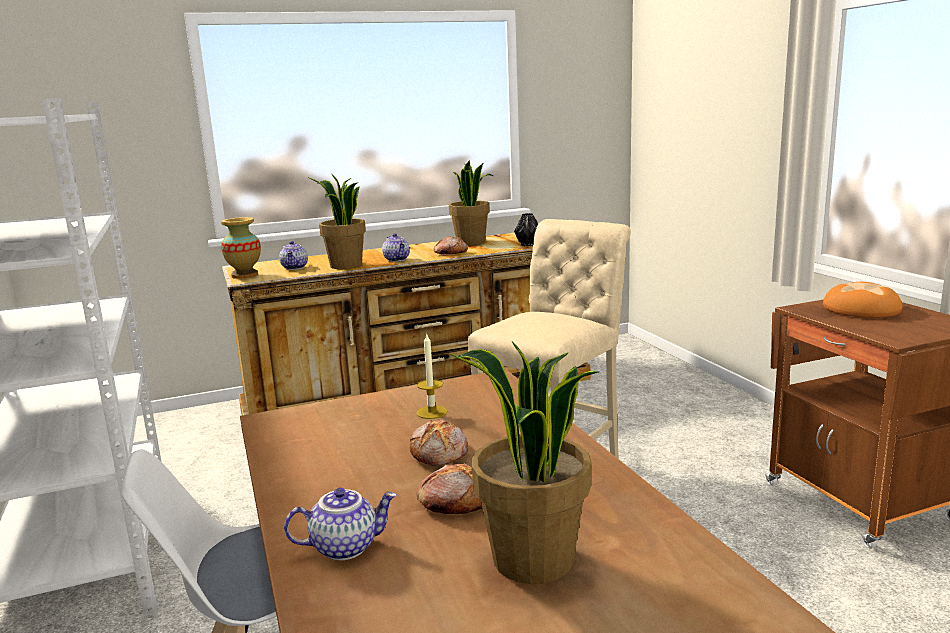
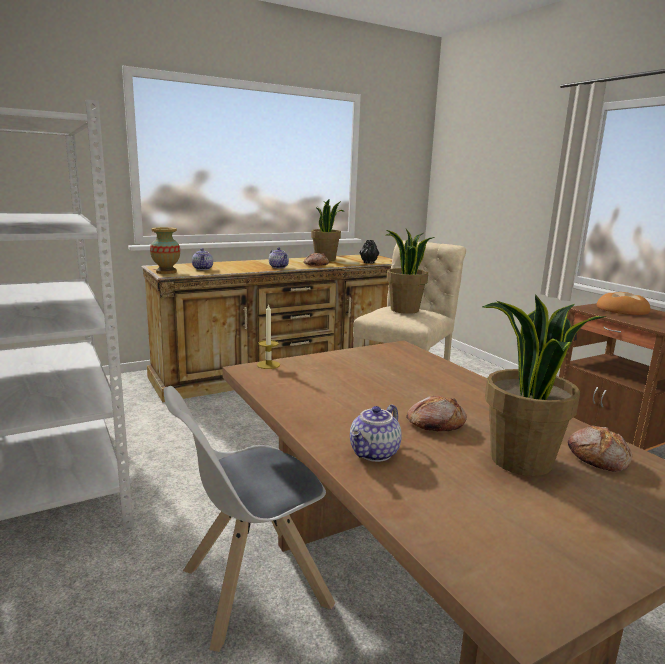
camera: 10 degrees left, 0 degrees up
(345, 265) = (242, 269): potted plant -> potted plant (404, 310)
(345, 546) = (375, 454): teapot -> teapot turned 150 degrees clockwise
(431, 412) = (371, 366): candle -> candle (268, 365)
(440, 453) = (398, 392): bread -> bread (598, 457)

